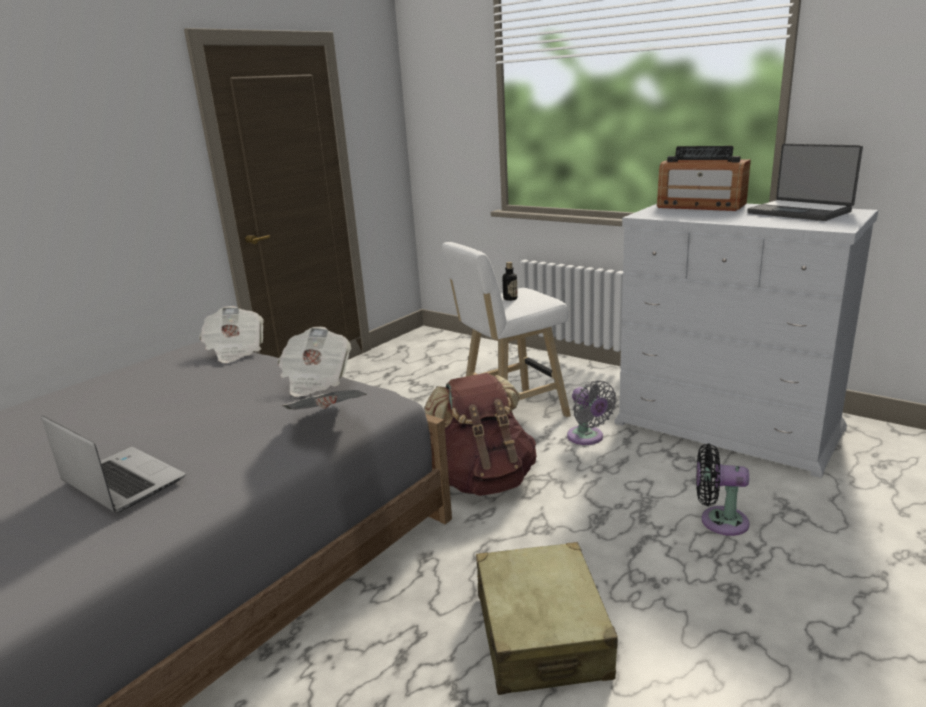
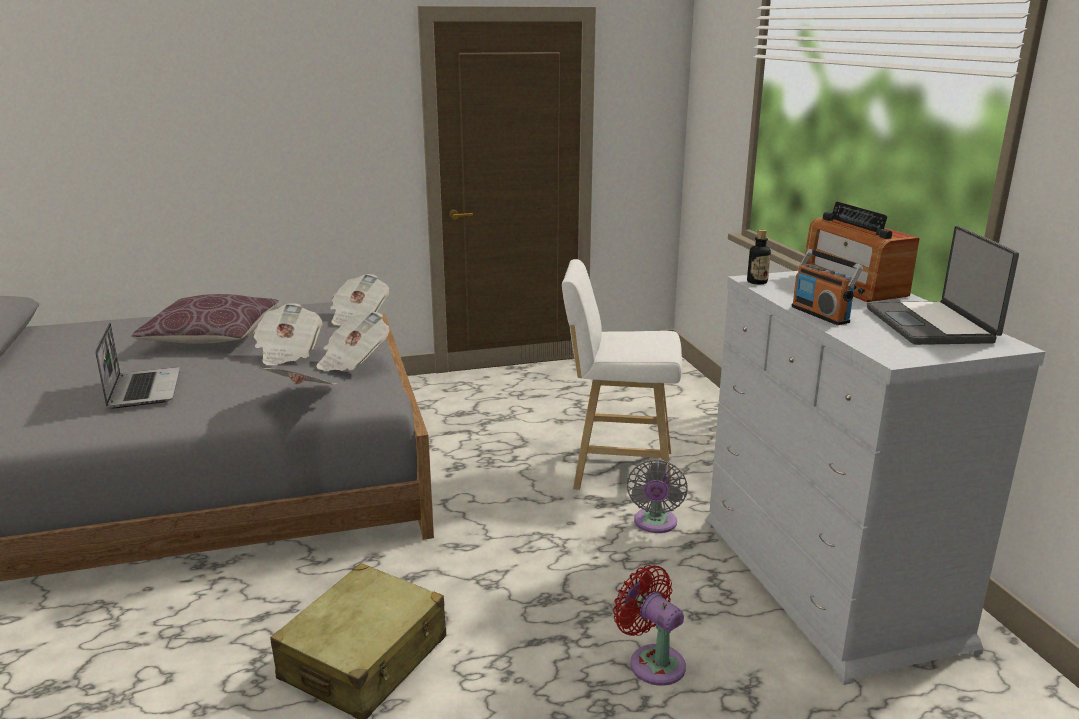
camera: 35 degrees right, 0 degrees up
(100, 413) = (212, 337): none -> brown pillow
(232, 395) = (288, 352): none -> newspaper
(484, 480) = (505, 518): brown backpack -> none
(510, 298) = (629, 339): bottle -> bottle (757, 282)
(719, 521) = (652, 661): black fan -> red fan
(737, 221) = (820, 314): none -> radio

